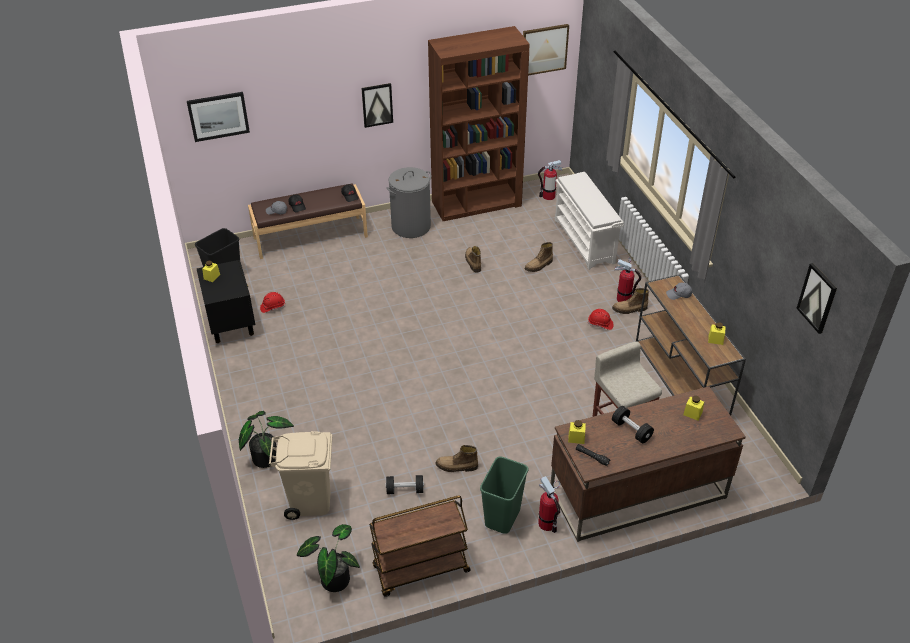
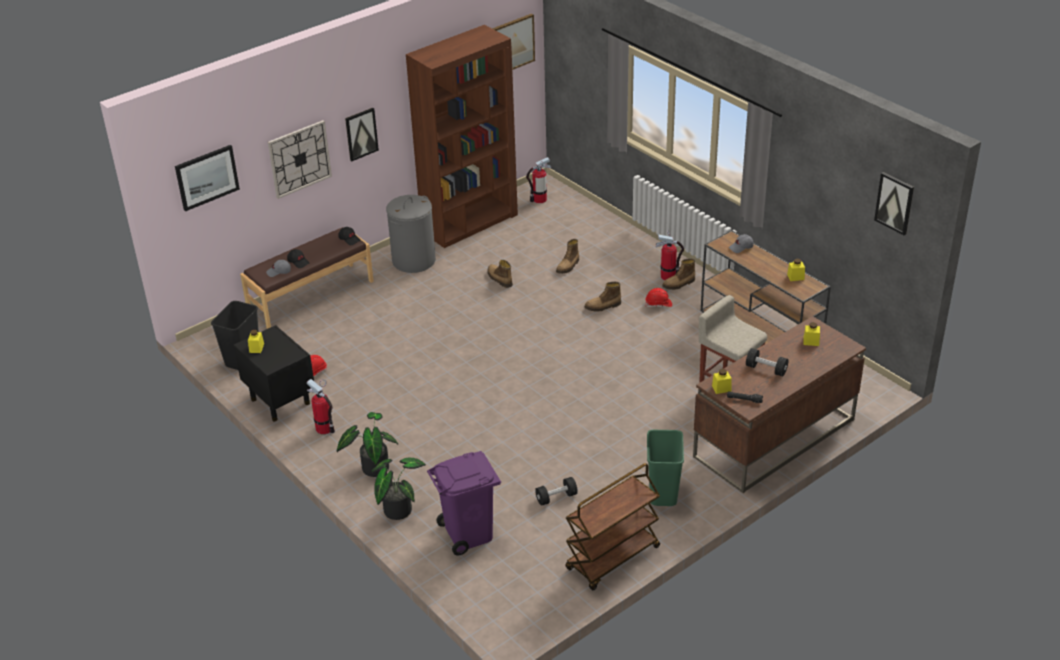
camera: 20 degrees left, 5 degrees down
(310, 502) = (469, 534): beige trash can -> purple trash can
(312, 116) = (299, 159): none -> wall clock
(333, 577) = (533, 590): potted plant -> potted plant (372, 467)
(456, 467) = (594, 464): boot -> boot (603, 306)
(547, 523) = (707, 486): fire extinguisher -> fire extinguisher (324, 428)
(585, 241) = (601, 233): white shoe rack -> none

